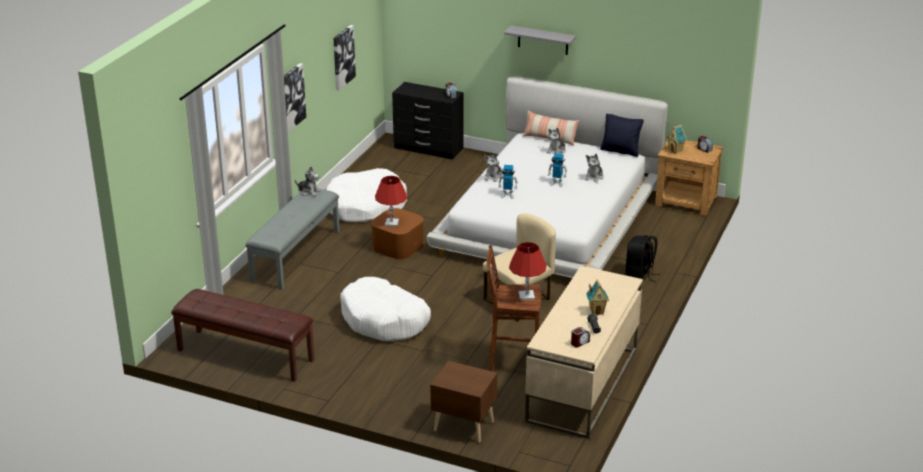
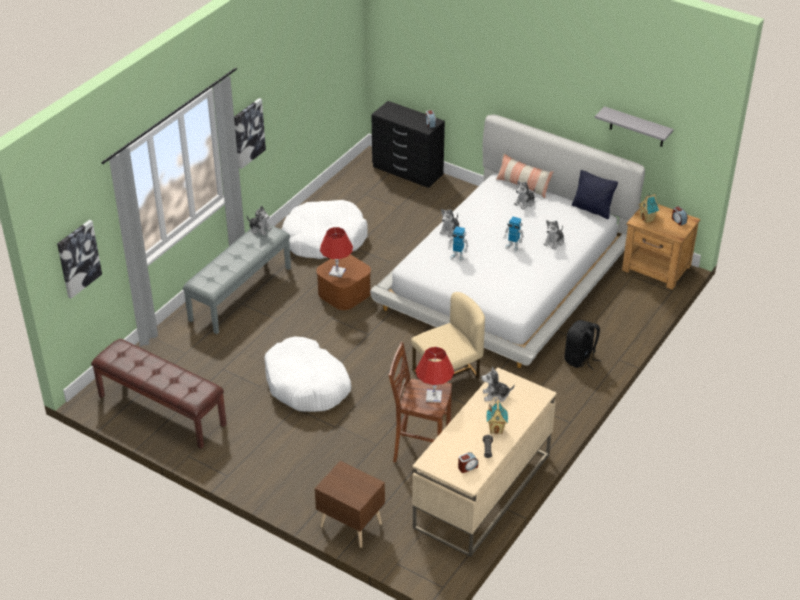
camera: 10 degrees right, 10 degrees up
(343, 57) = (315, 82): picture -> picture (78, 258)
(543, 40) = (524, 83): grey shelf -> grey shelf (637, 127)
(586, 286) = (495, 395): none -> plush toy

